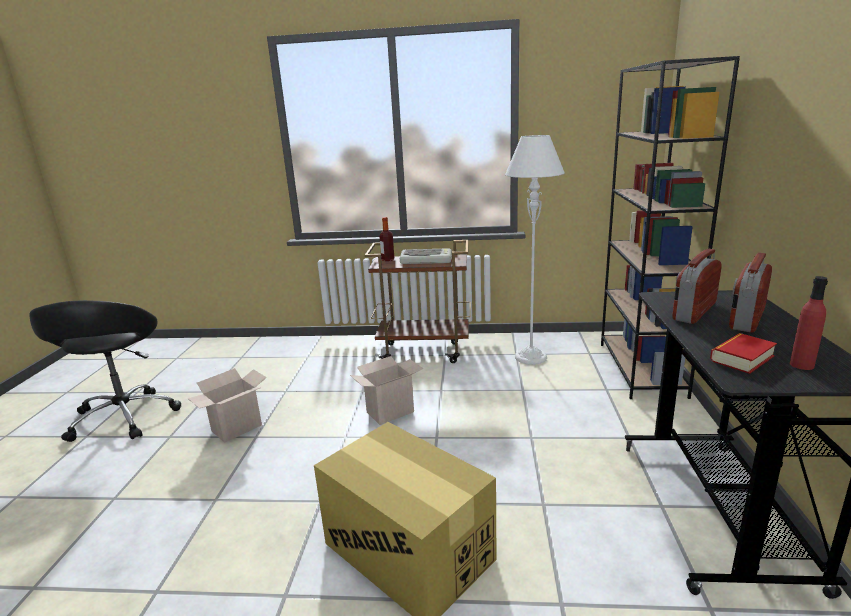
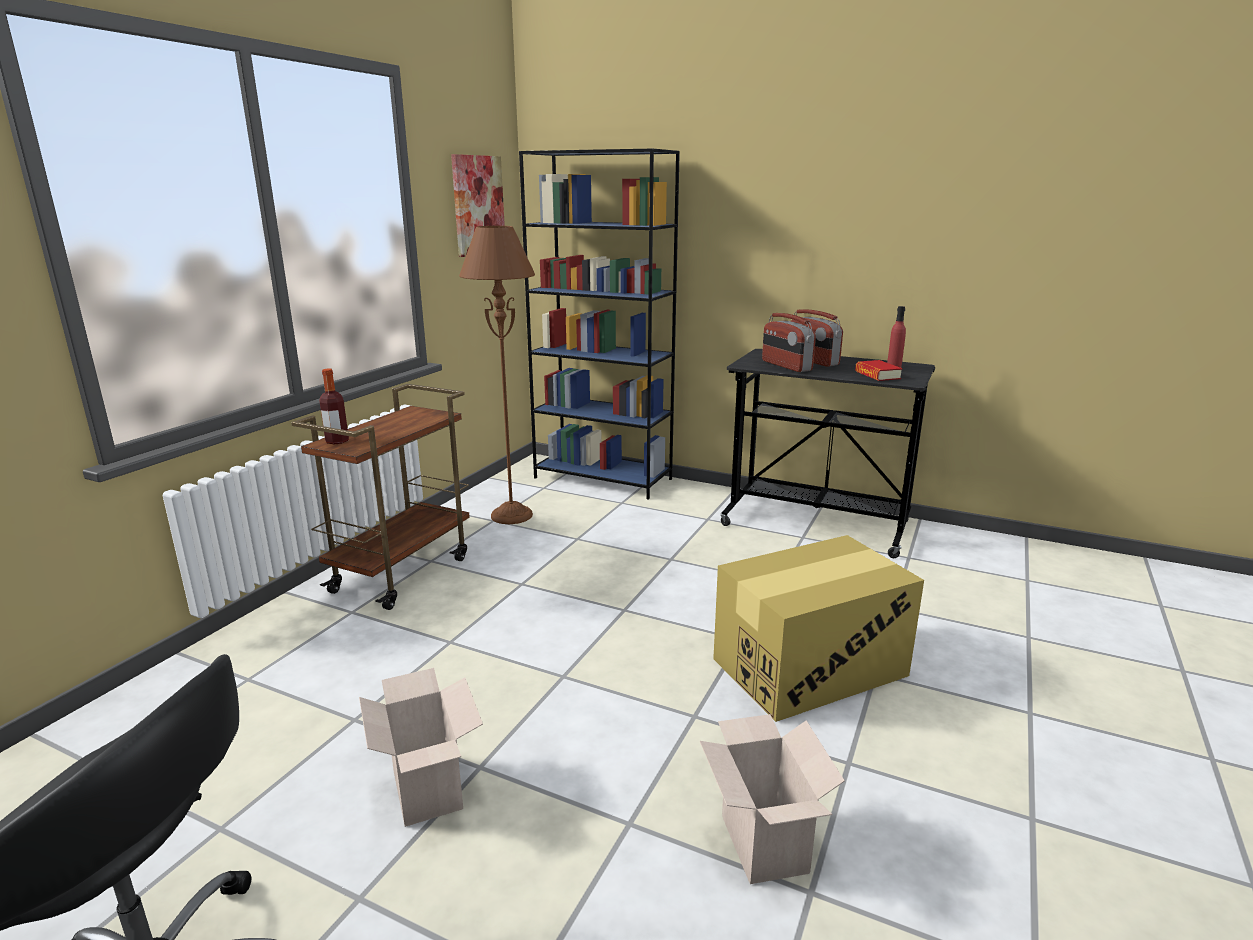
camera: 70 degrees left, 0 degrees up
(391, 411) = (534, 629): cardboard box -> cardboard box (760, 841)
(426, 260) = (394, 424): keyboard -> none
(531, 357) = (511, 515): white floor lamp -> brown floor lamp
(600, 117) = (478, 205): none -> picture
(641, 369) = (604, 478): beige bookcase -> blue bookcase

